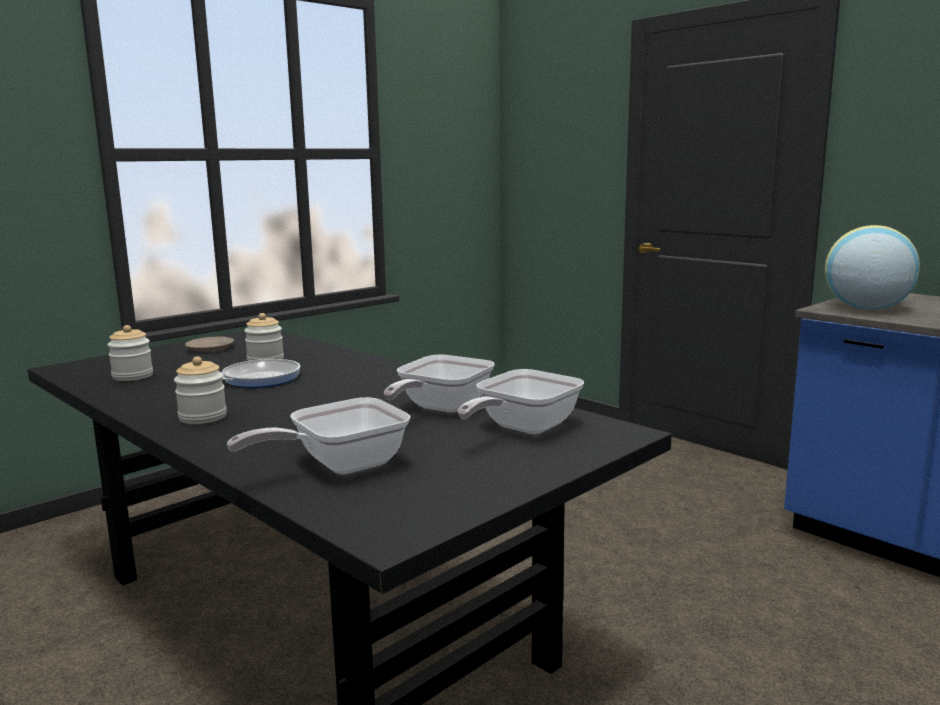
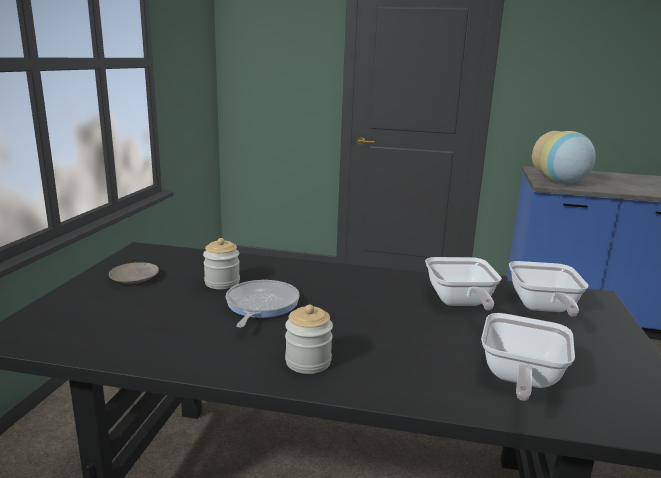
camera: 35 degrees left, 5 degrees up
(132, 376) = (123, 330): jar -> none

